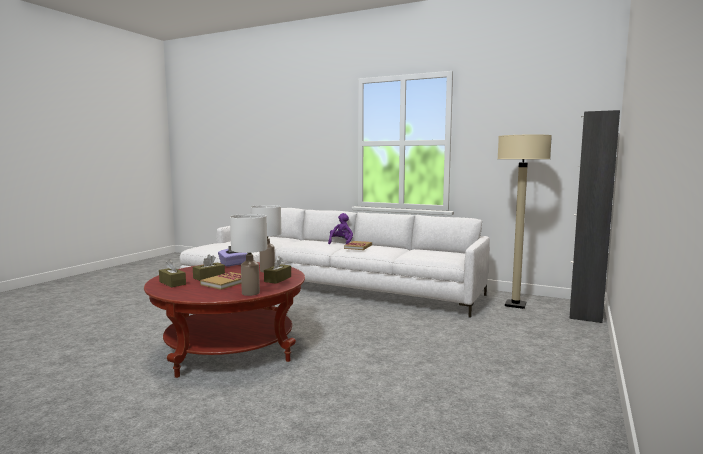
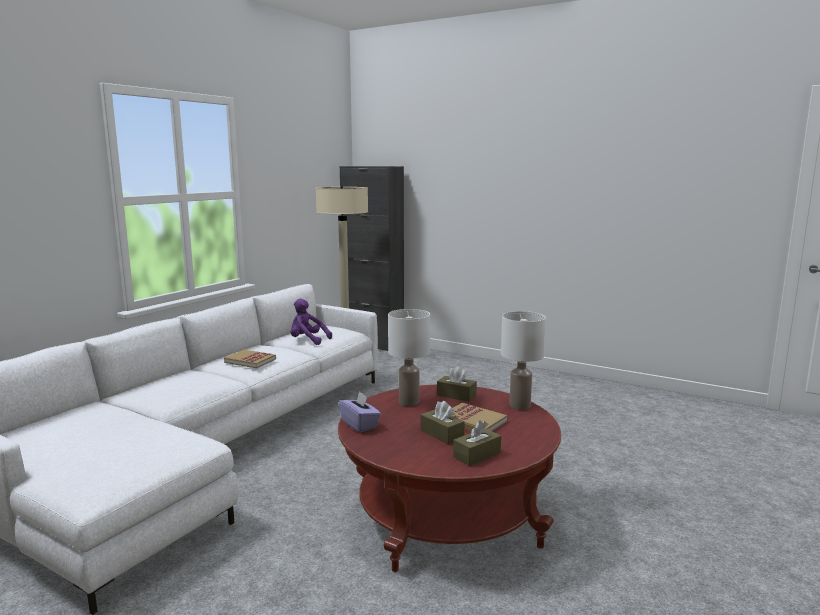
camera: 85 degrees left, 5 degrees up
(341, 243) = (193, 371): purple plush toy -> purple plush toy (307, 341)

